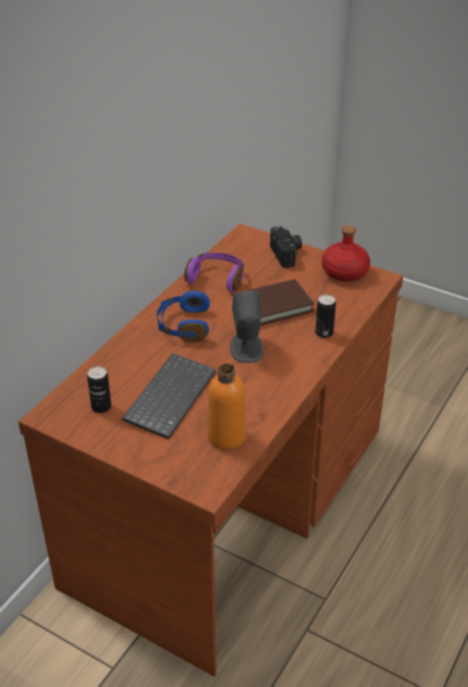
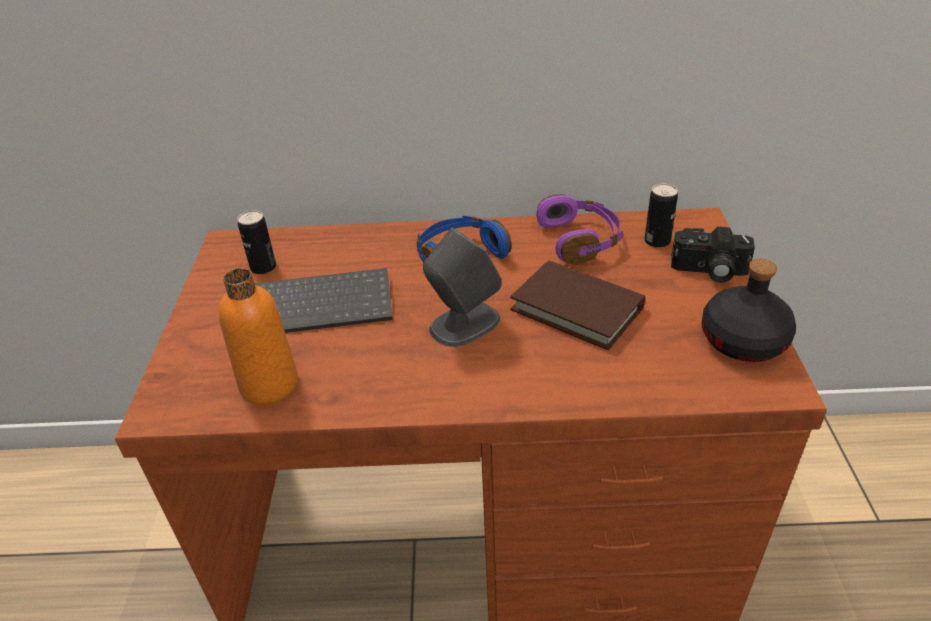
camera: 60 degrees right, 0 degrees up
(287, 254) = (709, 271): camera -> camera turned 60 degrees clockwise
(324, 333) = (571, 382): can -> can (657, 241)
(344, 271) = (744, 340): red bottle -> black bottle

